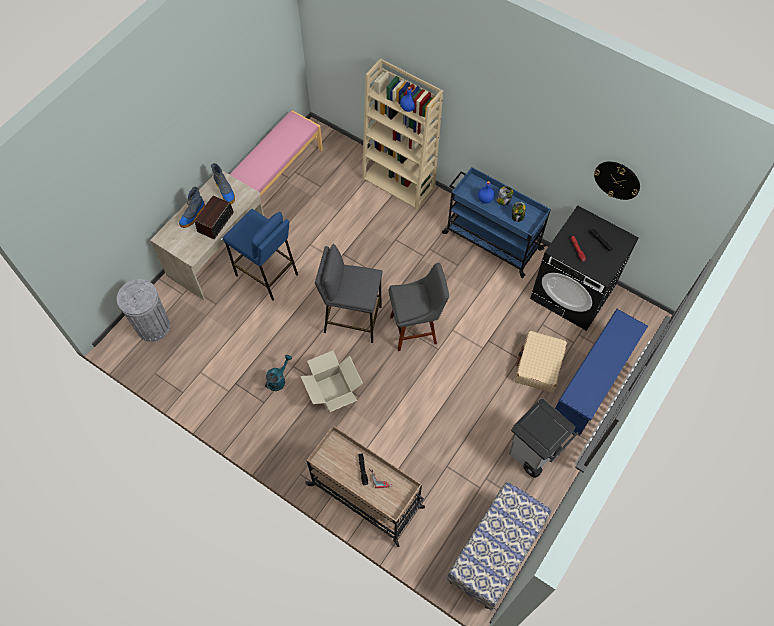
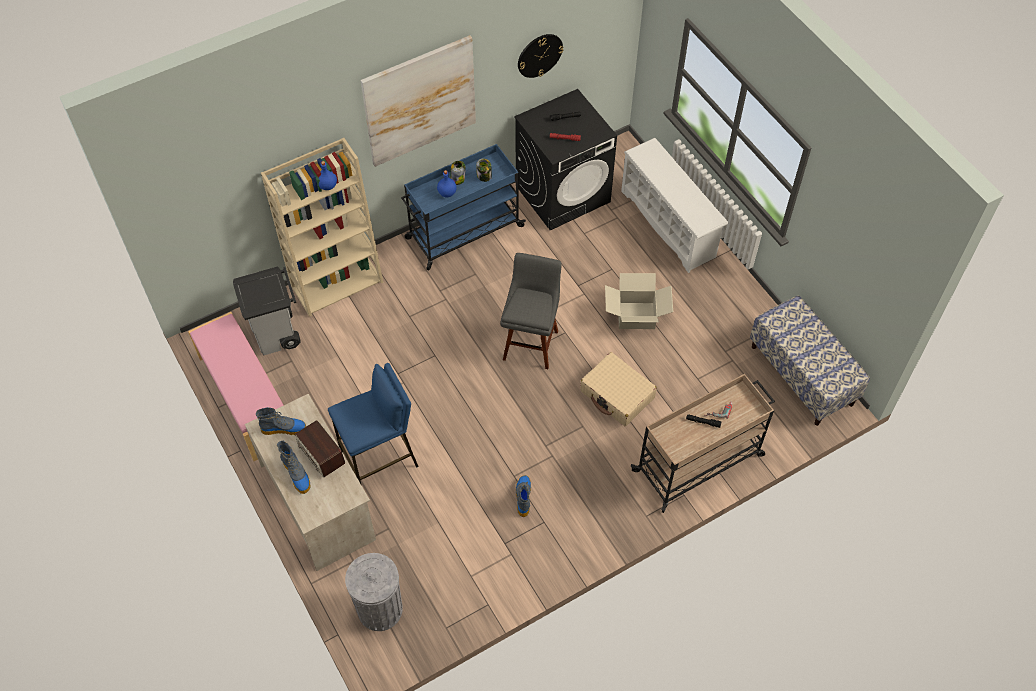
camera: 65 degrees left, 5 degrees down
(278, 379) = (523, 497): turquoise watering can -> boot
(333, 391) = (564, 448): cardboard box -> cardboard box (636, 316)
(352, 319) = (487, 396): grey stool -> none
(508, 120) = (420, 101): none -> picture
(533, 454) = (718, 302): grey trash can -> grey trash can (277, 335)
(539, 365) = (627, 256): beige suitcase -> beige suitcase (617, 395)
(592, 385) = (669, 224): blue shoe rack -> white shoe rack

